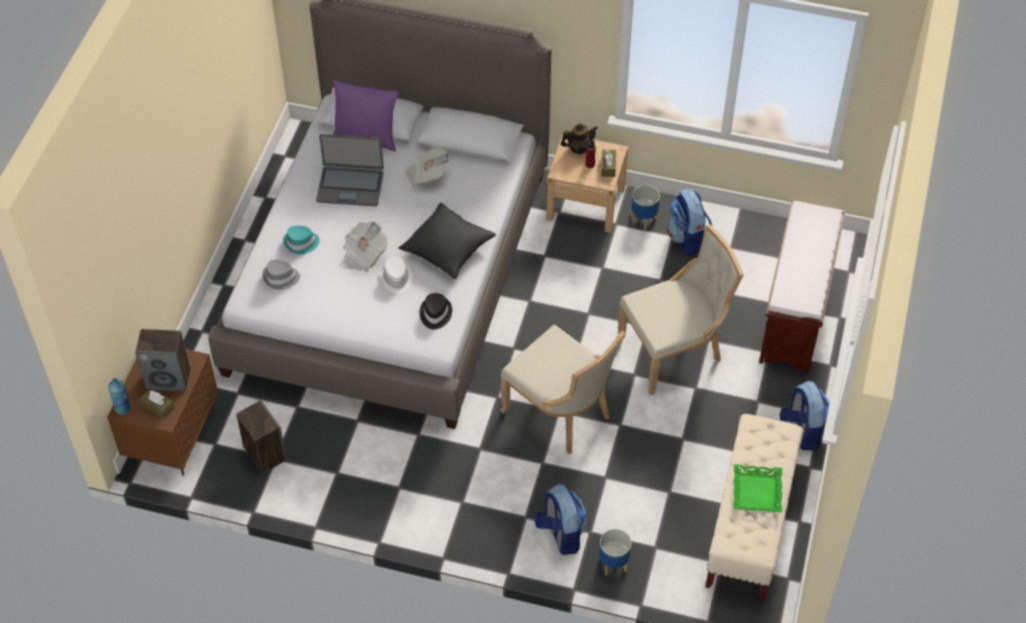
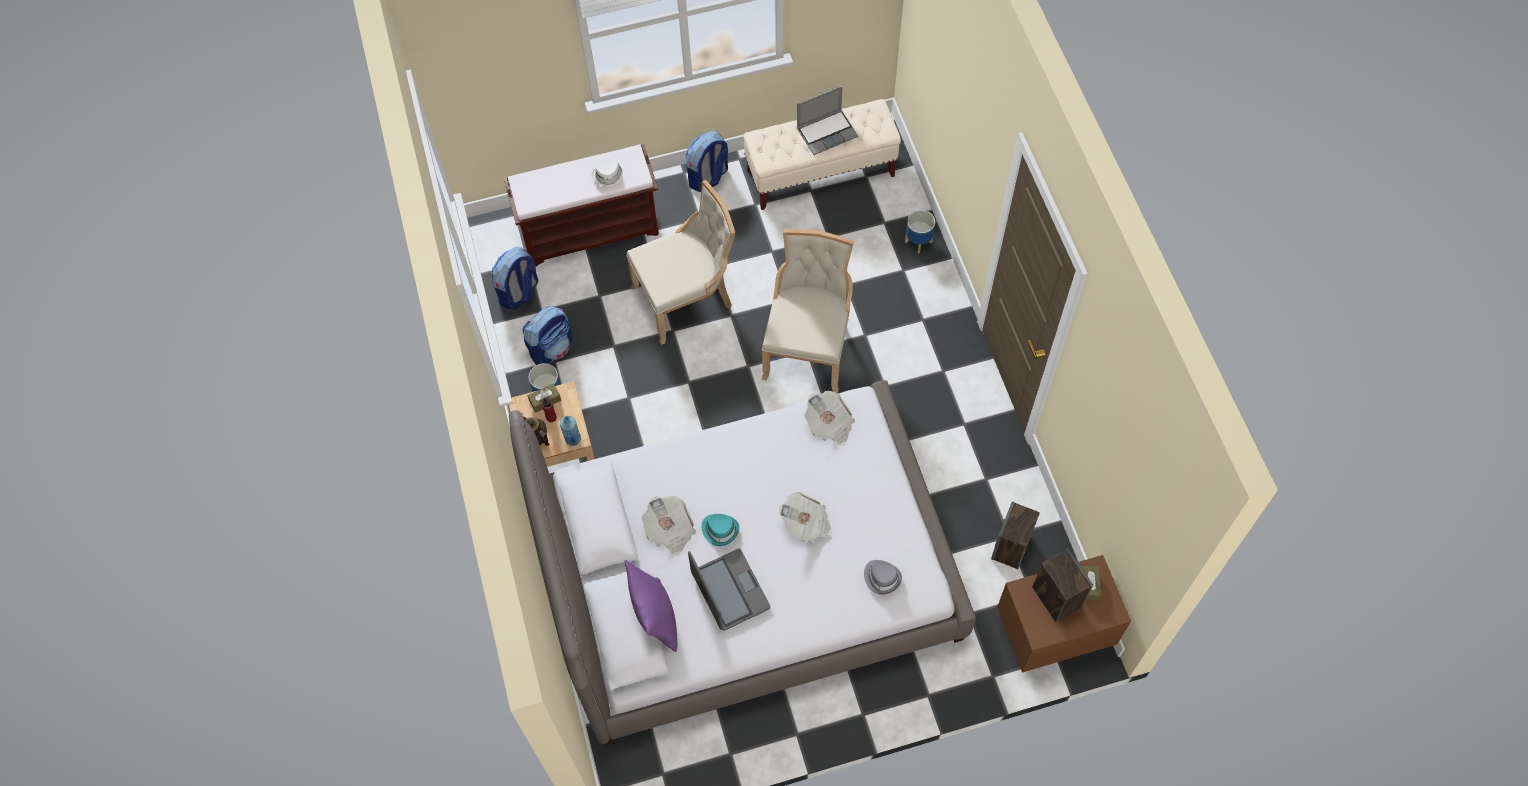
camera: 120 degrees left, 10 degrees up
(123, 408) = (1112, 614): blue bottle -> blue bottle (572, 439)
(301, 243) = (829, 587): turquoise hat -> turquoise hat (720, 529)
(396, 278) = (812, 480): white hat -> white hat (609, 175)
(435, 314) = (829, 425): black hat -> newspaper
(448, 248) = (749, 458): black pillow -> none
(561, 534) = (919, 288): backpack -> backpack (519, 293)
(674, 351) = (687, 298): beige chair -> beige chair turned 120 degrees clockwise
(757, 491) = (827, 132): green tray -> laptop

